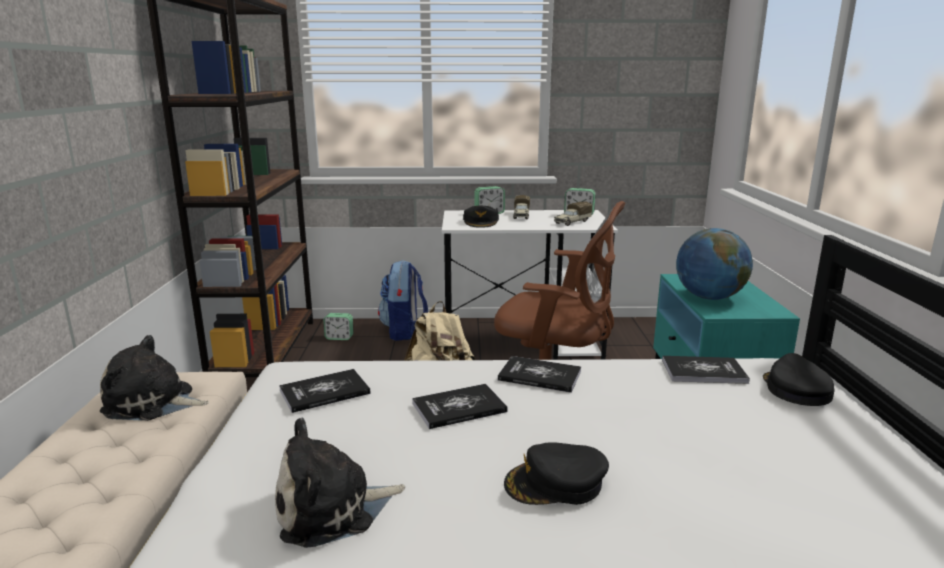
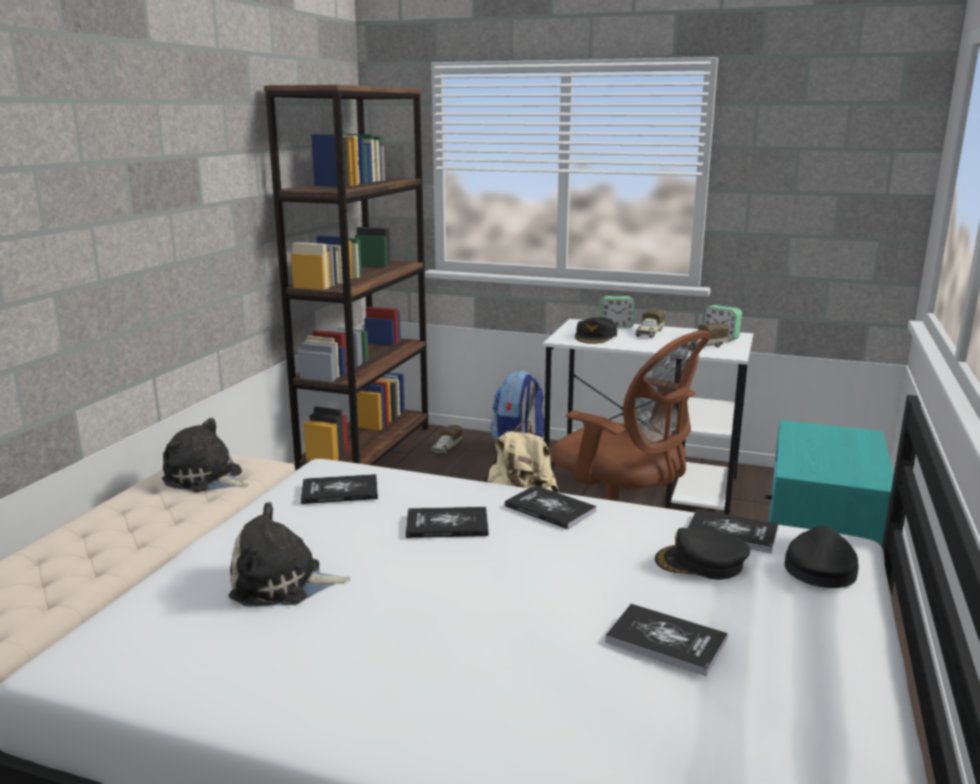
camera: 20 degrees right, 0 degrees up
(339, 337) = (446, 448): alarm clock -> toy truck
(555, 483) = (478, 602): black cap -> black cap (701, 563)
(709, 297) = (808, 454): globe -> none
(753, 484) = (666, 640): none -> book

